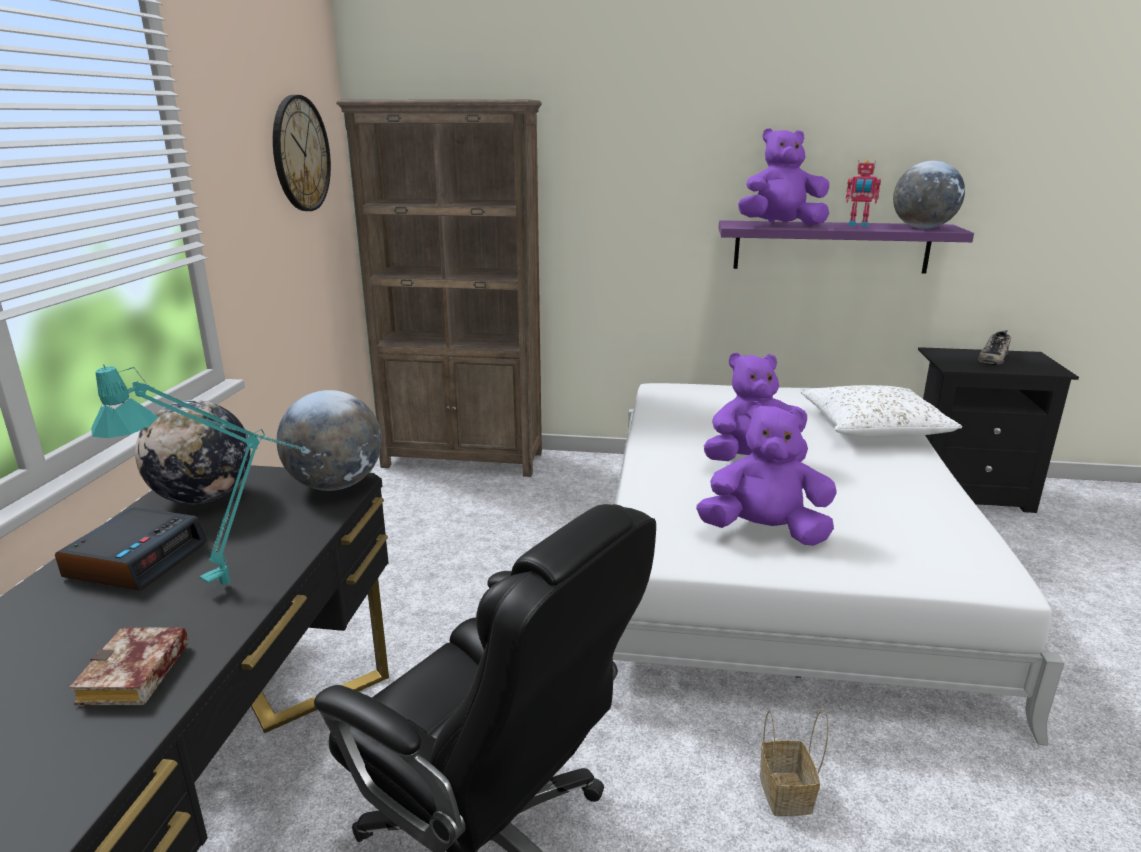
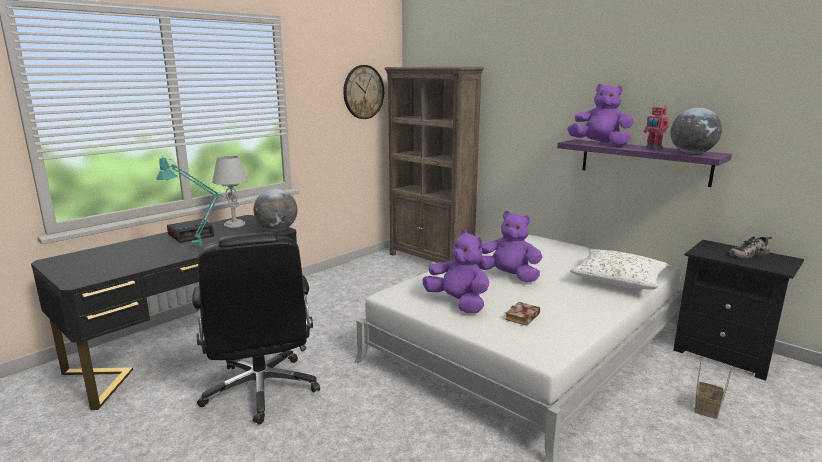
camera: 35 degrees right, 5 degrees down
(136, 677) = (148, 260): book -> book (523, 318)
(204, 498) = (234, 224): globe -> grey table lamp
(787, 795) = (389, 424): basket -> basket (707, 409)

